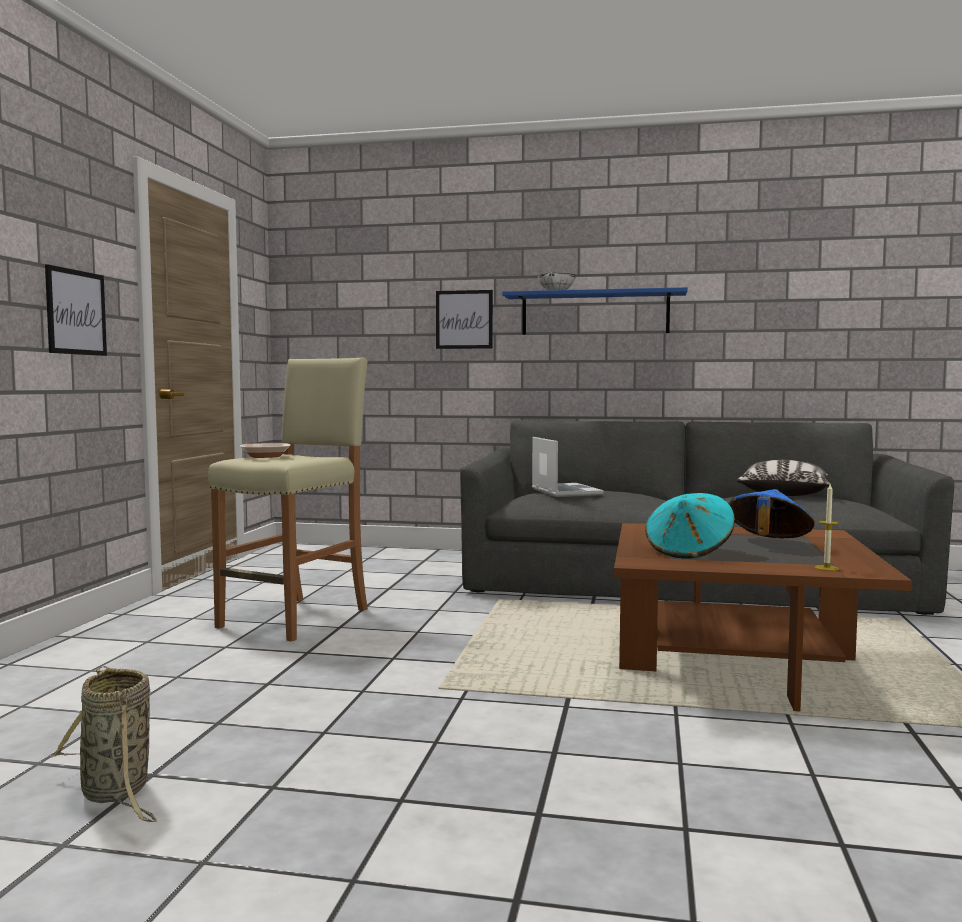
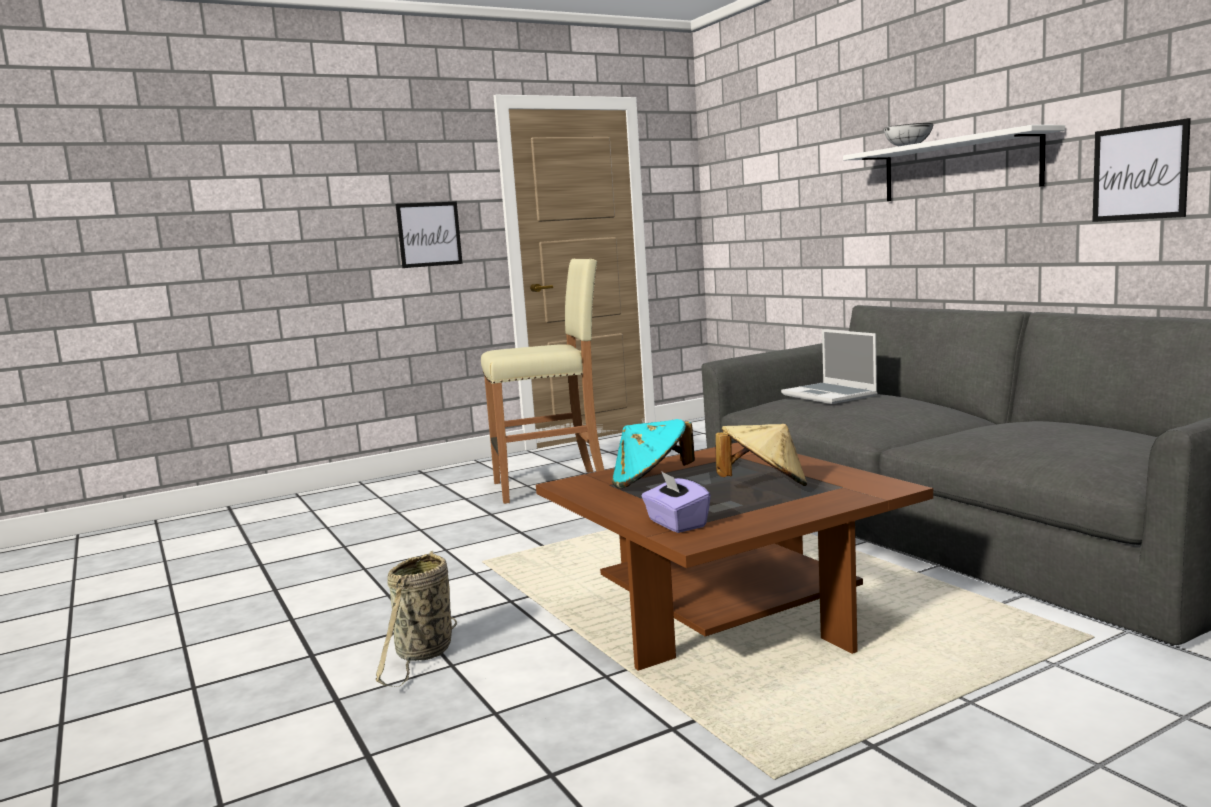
camera: 50 degrees right, 5 degrees up
(117, 793) = (231, 569): basket -> basket (423, 654)
(265, 456) = (526, 347): bowl -> none
(464, 319) = (836, 188): picture -> picture (1139, 172)
(564, 492) = (830, 395): laptop -> laptop turned 120 degrees clockwise
(595, 313) = (959, 168): blue shelf -> white shelf
(768, 543) = (764, 486): blue hat -> beige hat
(783, 493) = (1089, 425): pillow -> none
(826, 568) = (676, 524): candle -> purple tissue box

